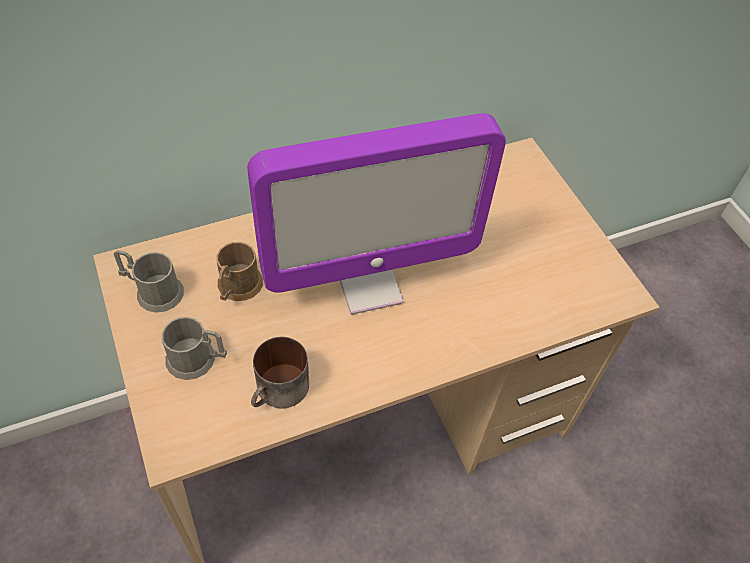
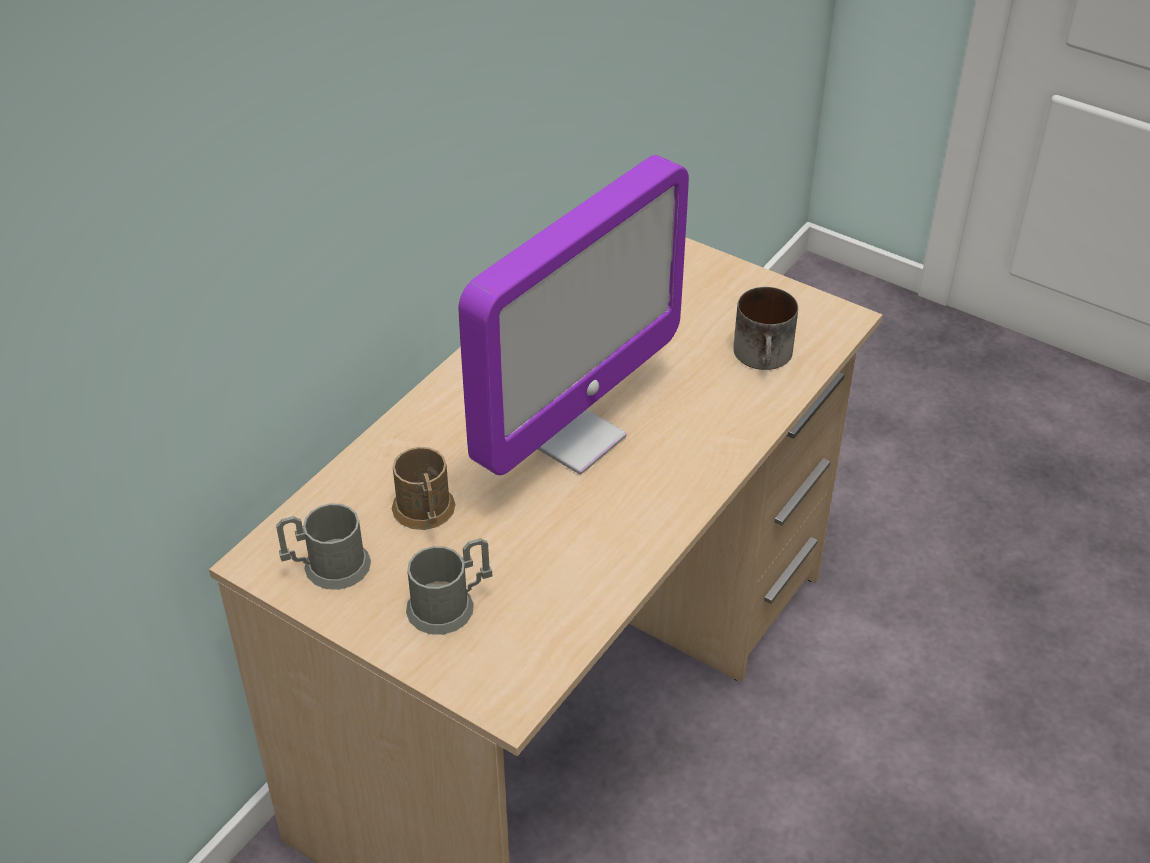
camera: 30 degrees left, 10 degrees down
(280, 392) = (573, 586): mug -> mug (766, 356)

